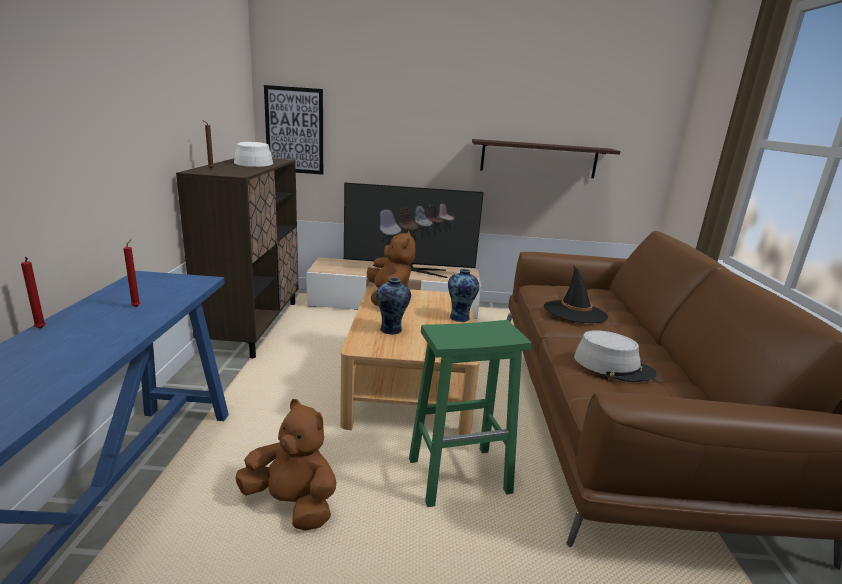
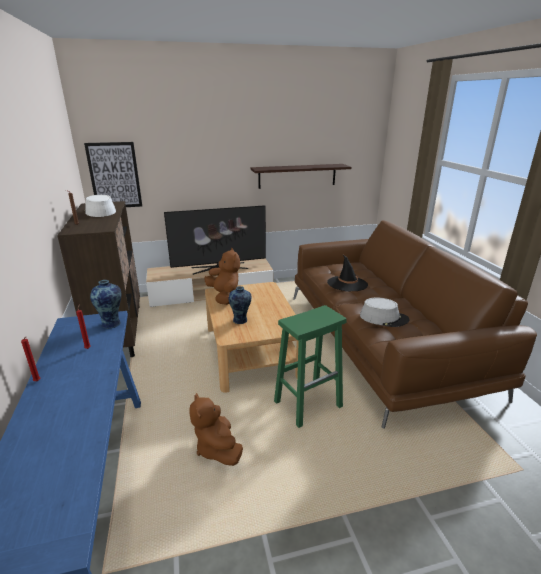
camera: 15 degrees left, 5 degrees up
(292, 504) = (217, 448): brown plush toy -> brown plush toy turned 120 degrees counterclockwise
(460, 317) = (278, 301): vase -> vase (112, 323)

